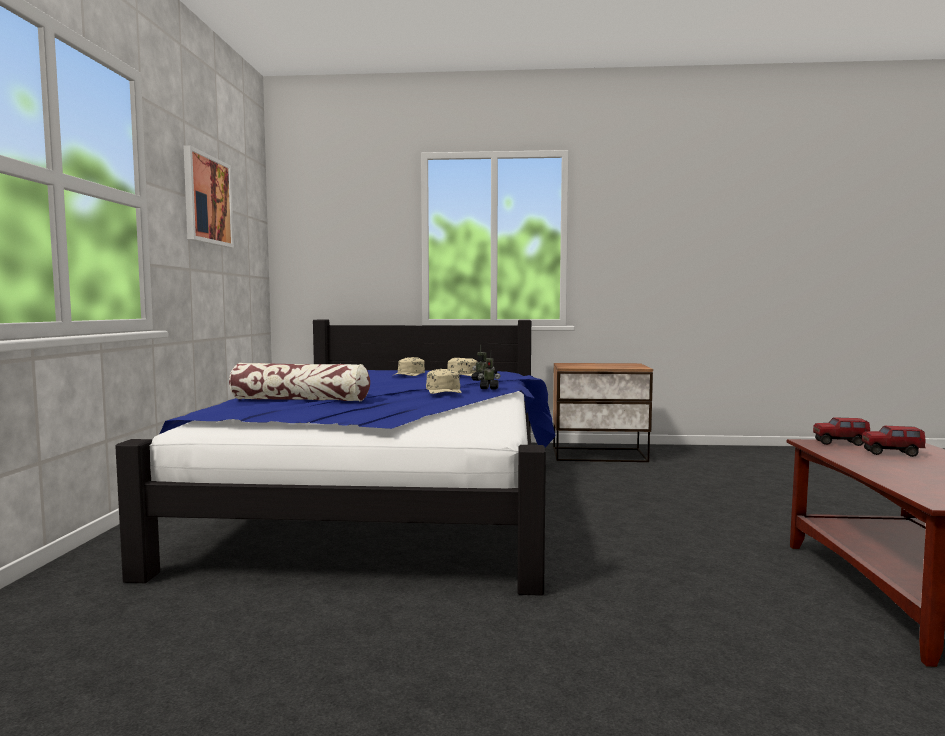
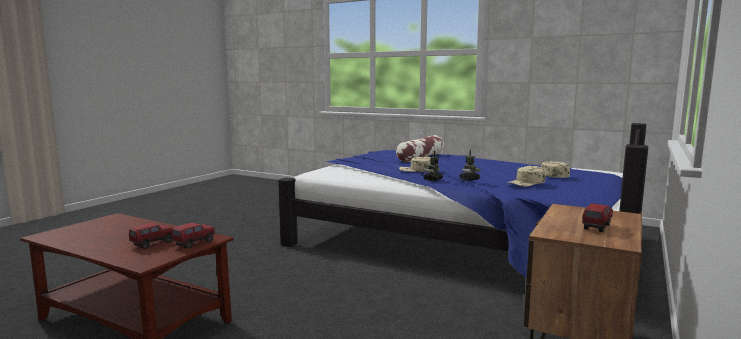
camera: 115 degrees right, 5 degrees up
(207, 200) = (555, 35): picture -> none
(608, 365) = (596, 227): none -> toy truck

